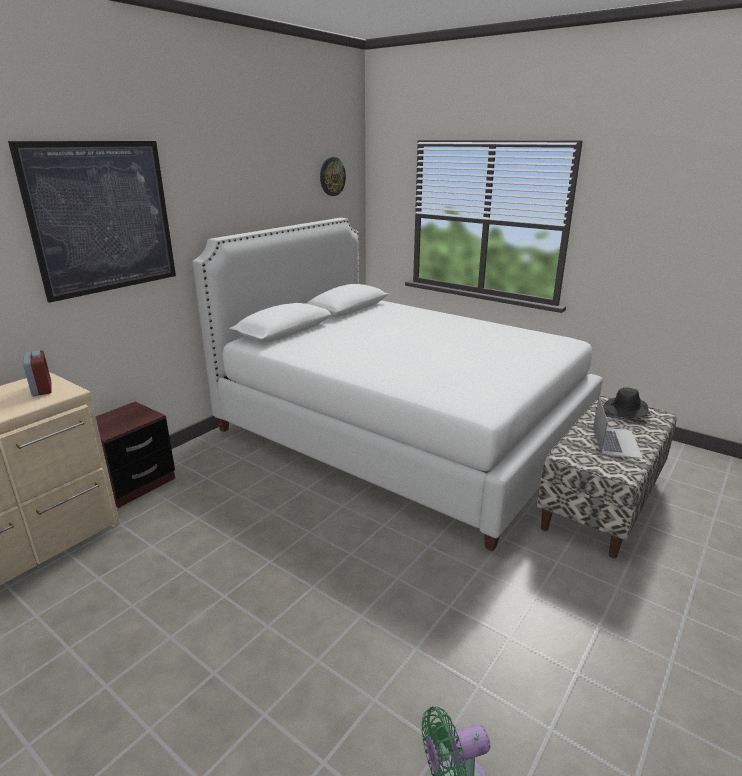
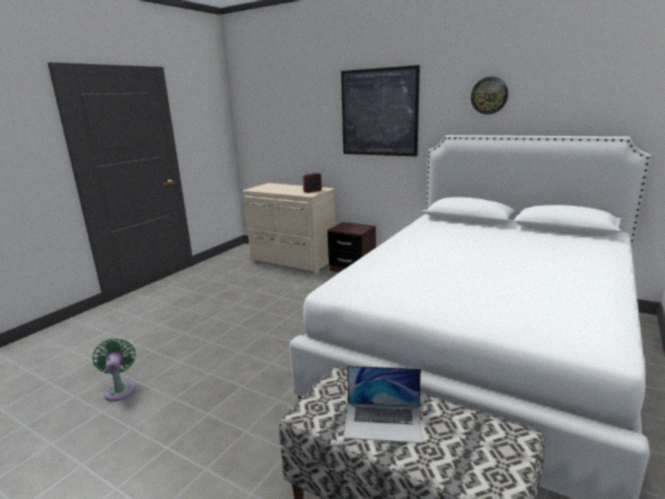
camera: 85 degrees right, 5 degrees down
(332, 176) = (628, 90): wall clock -> wall clock (489, 95)
(625, 411) = (494, 450): black hat -> none

